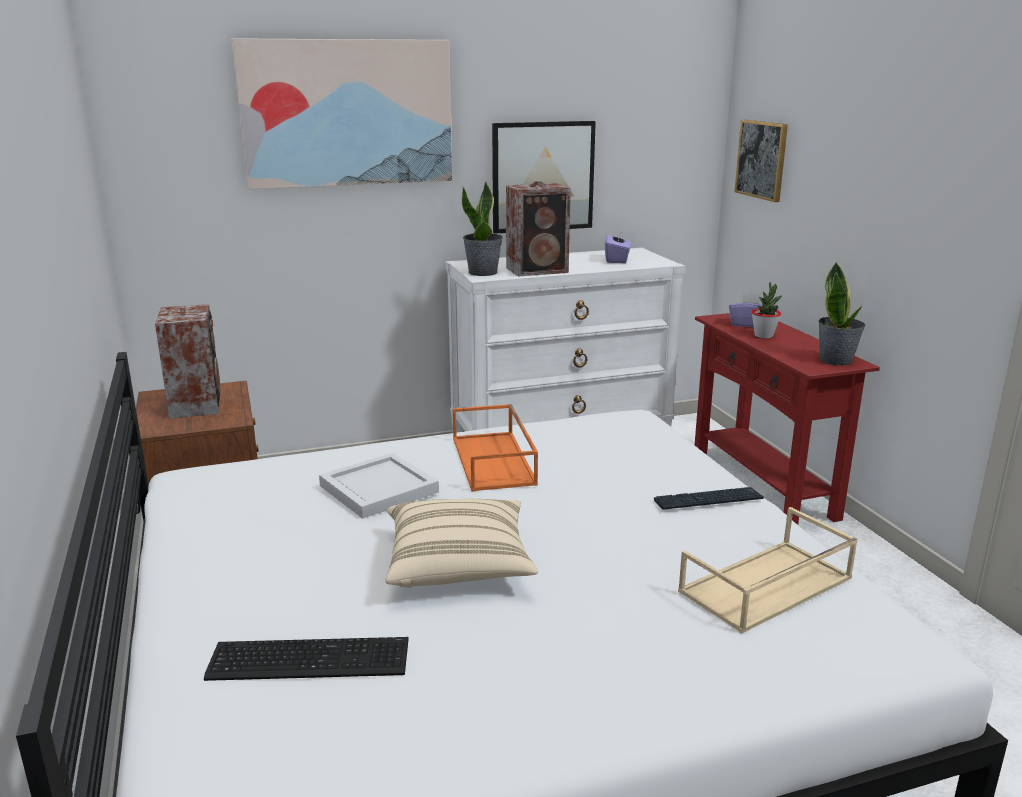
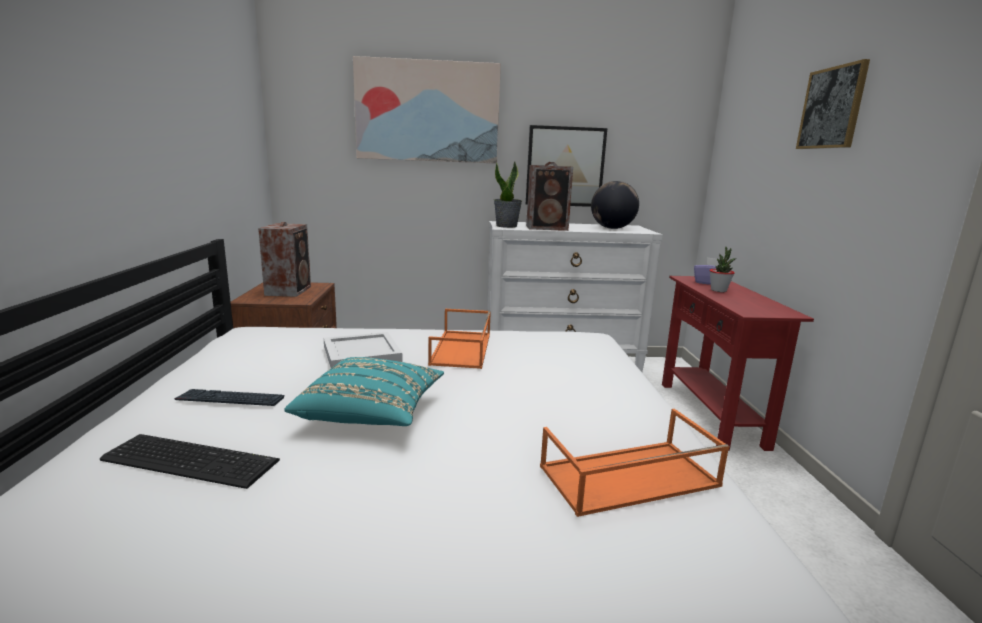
camera: 15 degrees right, 5 degrees down
(458, 565) = (371, 413): beige pillow -> turquoise pillow
(617, 260) = (612, 228): purple tissue box -> globe
(708, 500) = (616, 399): keyboard -> keyboard (230, 399)
(762, 159) = (736, 159): picture -> picture (832, 108)
(766, 586) = (628, 477): beige tray -> orange tray
(836, 360) = (774, 310): potted plant -> none

